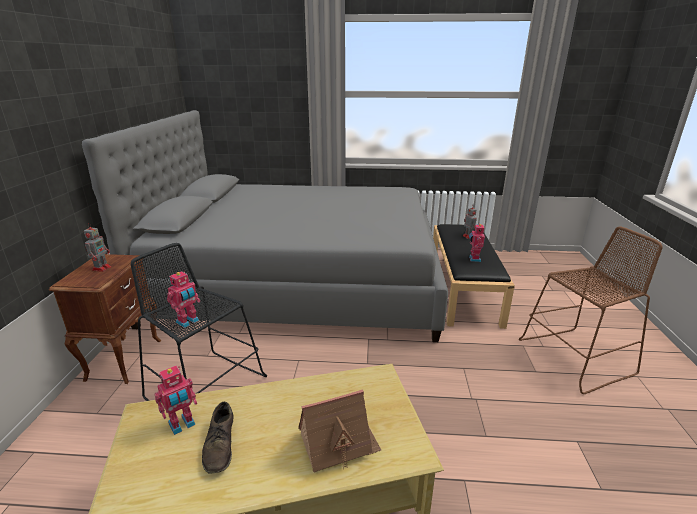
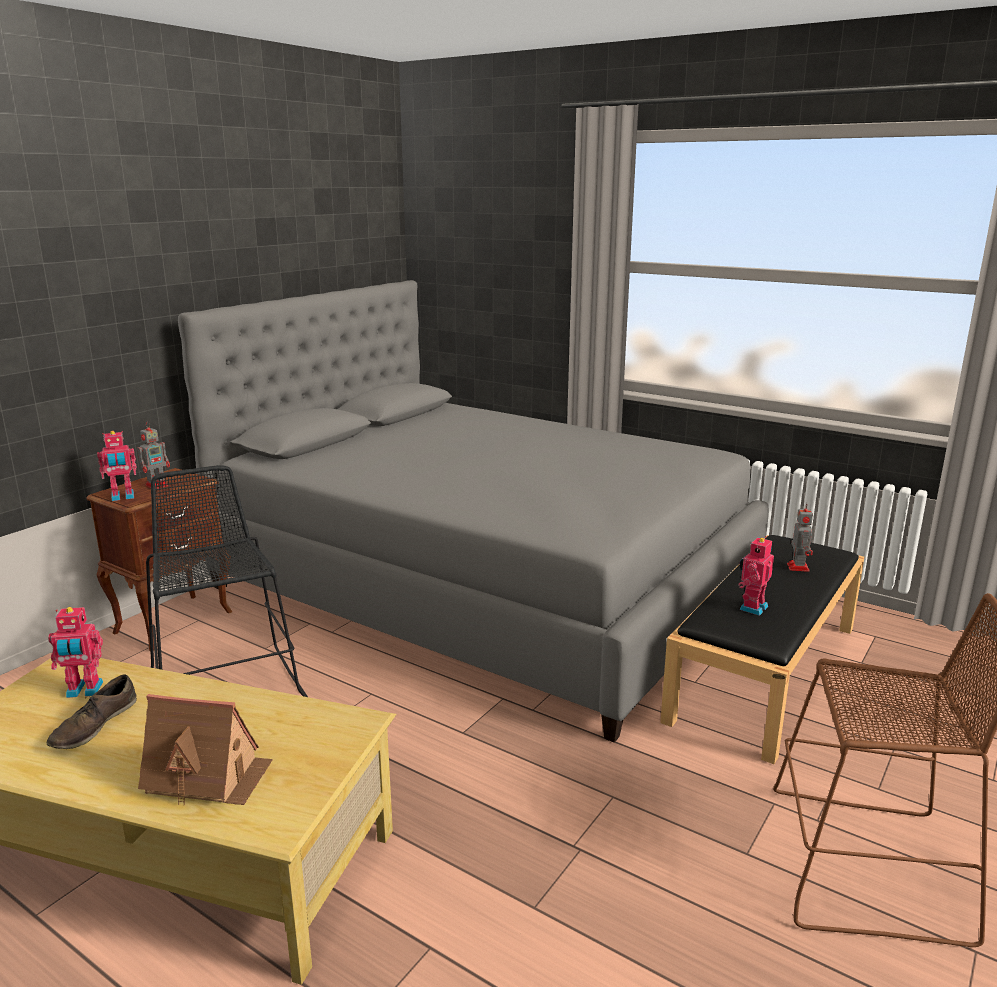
camera: 30 degrees right, 5 degrees down
(188, 322) = (187, 574): toy robot -> toy robot (123, 497)

